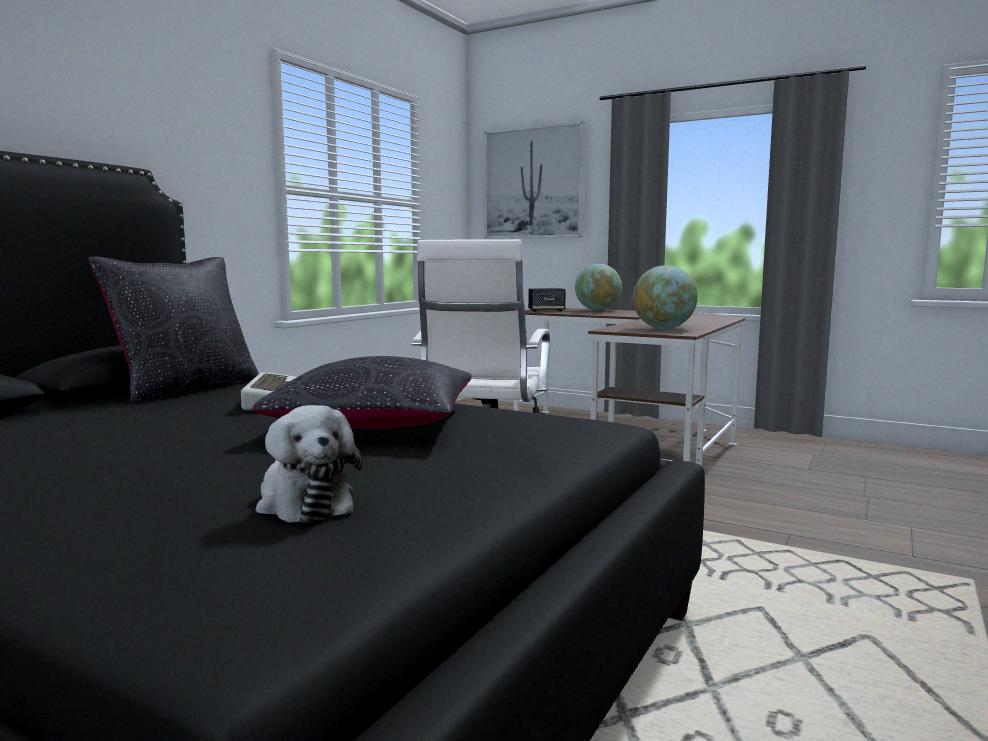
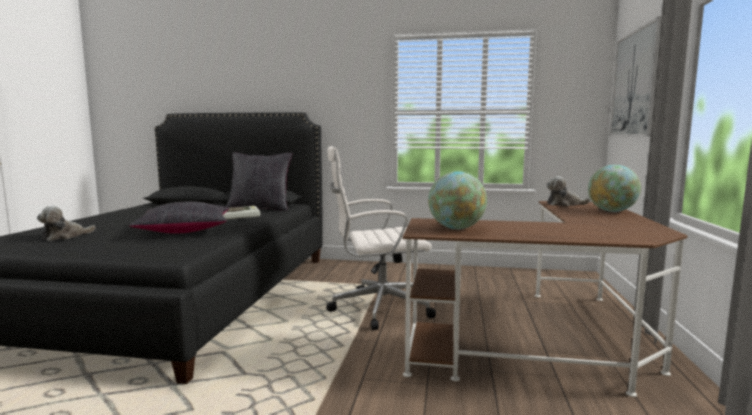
camera: 70 degrees right, 0 degrees up
(546, 311) = (564, 204): speaker -> plush toy

